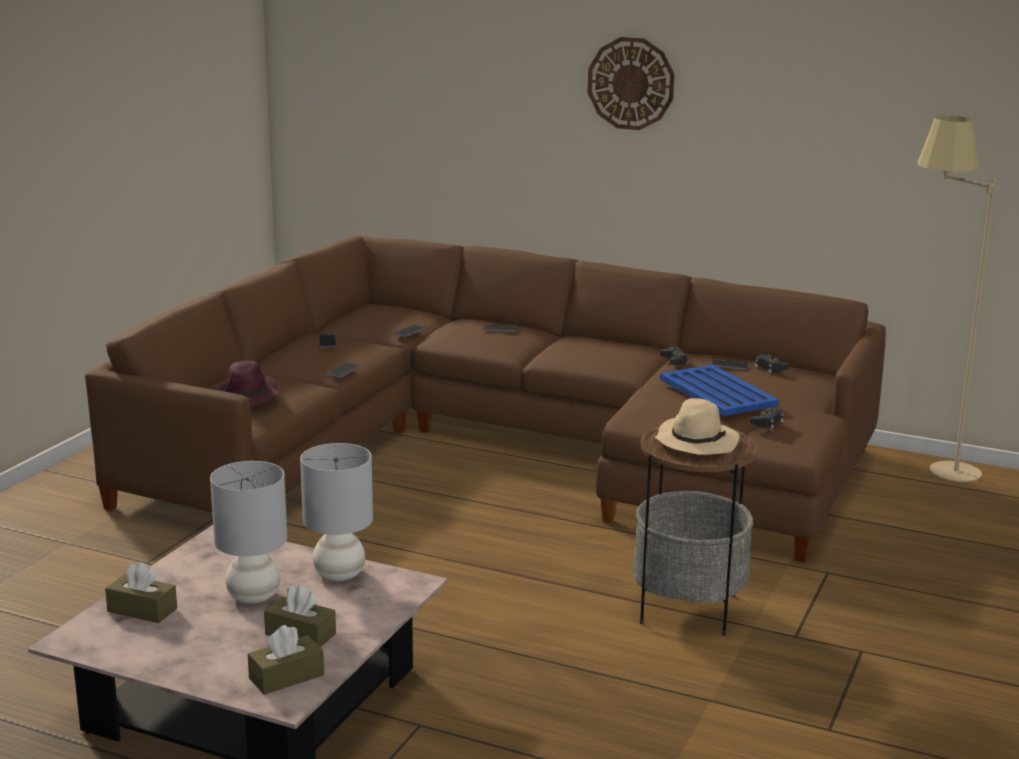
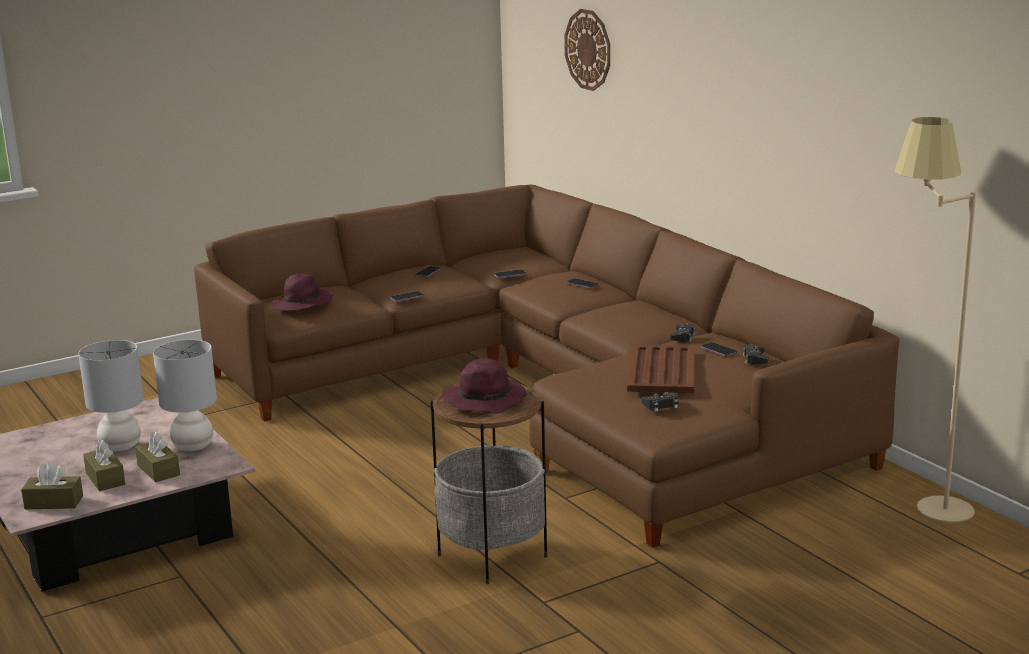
camera: 35 degrees right, 0 degrees up
(142, 610) = (48, 437): brown tissue box -> brown tissue box (158, 470)
(631, 83) = (719, 61): wall clock -> wall clock (588, 49)
(695, 442) = (485, 399): beige hat -> purple hat
(717, 391) = (662, 370): blue tray -> brown tray

